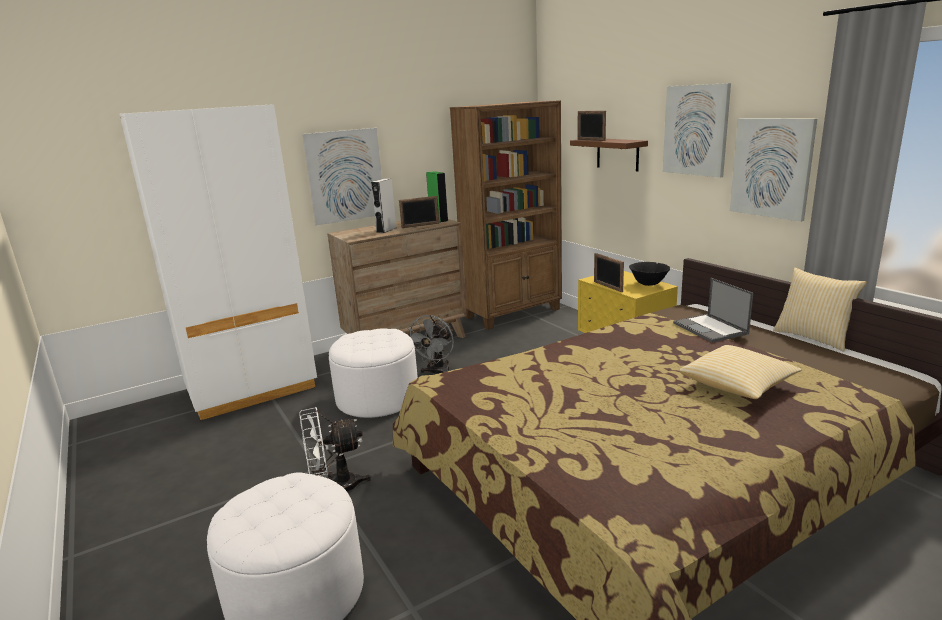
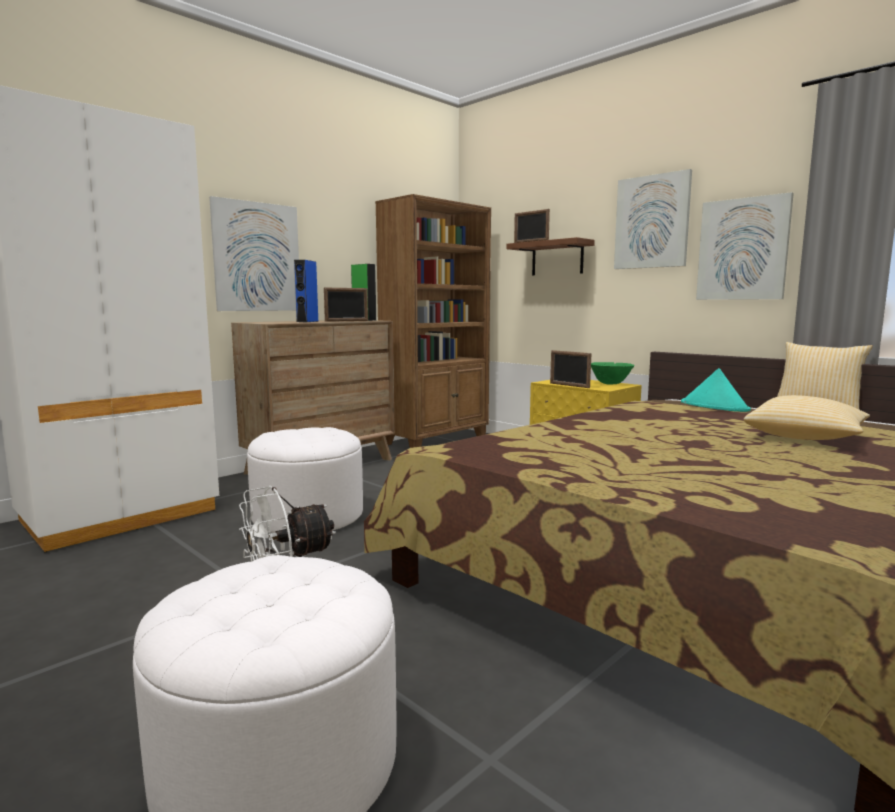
camera: 15 degrees left, 10 degrees down
(386, 230) = (307, 321): grey speaker -> blue speaker
(436, 373) = (374, 490): grey fan -> none
(648, 284) = (610, 384): black bowl -> green bowl
(711, 328) = (714, 406): laptop -> turquoise hat

